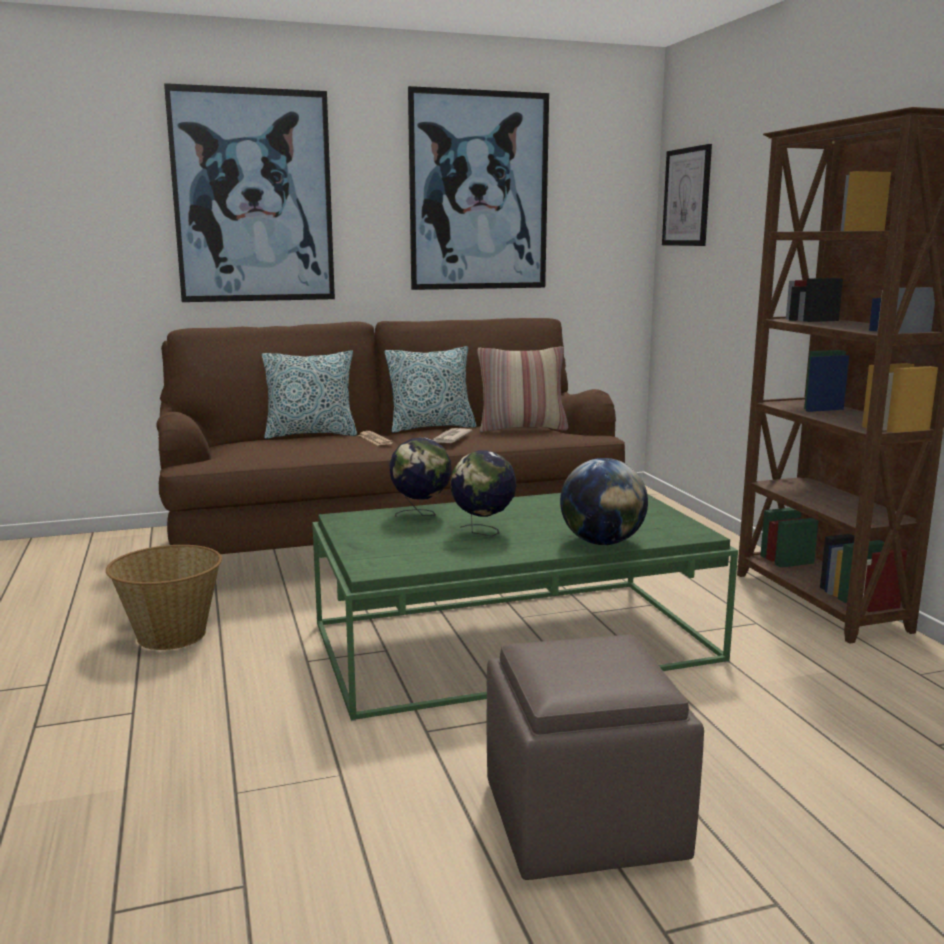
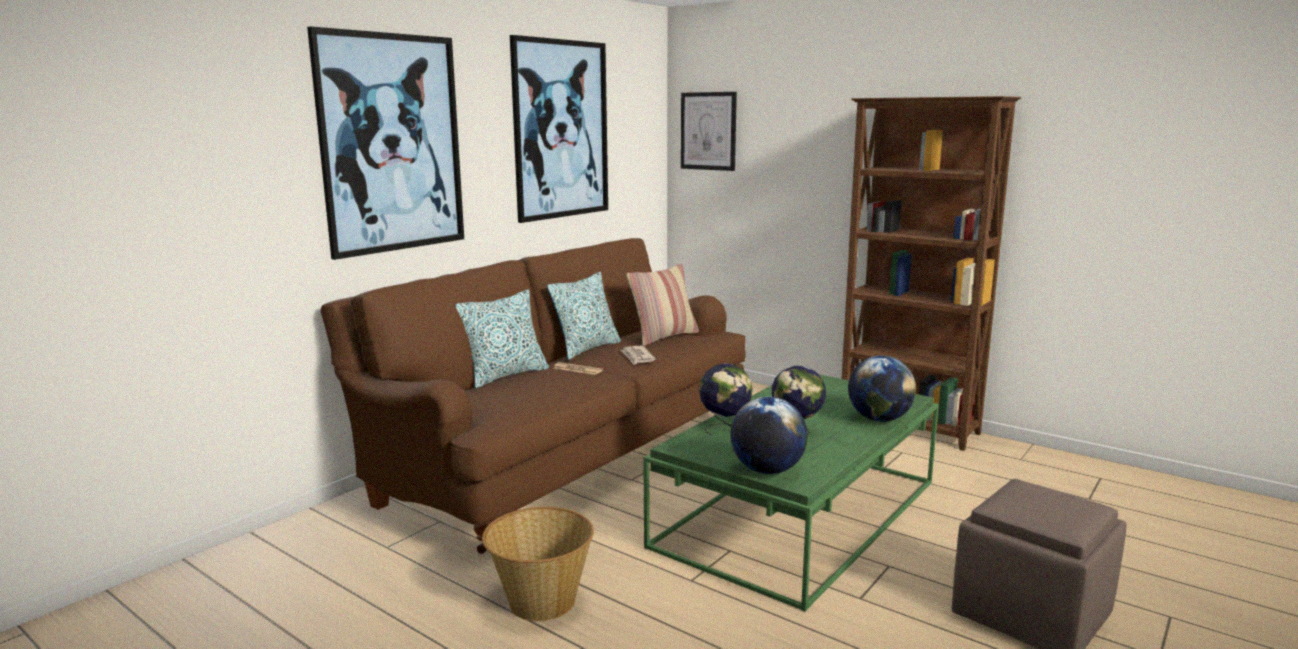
camera: 35 degrees left, 0 degrees up
(369, 553) = (767, 470): none -> globe

